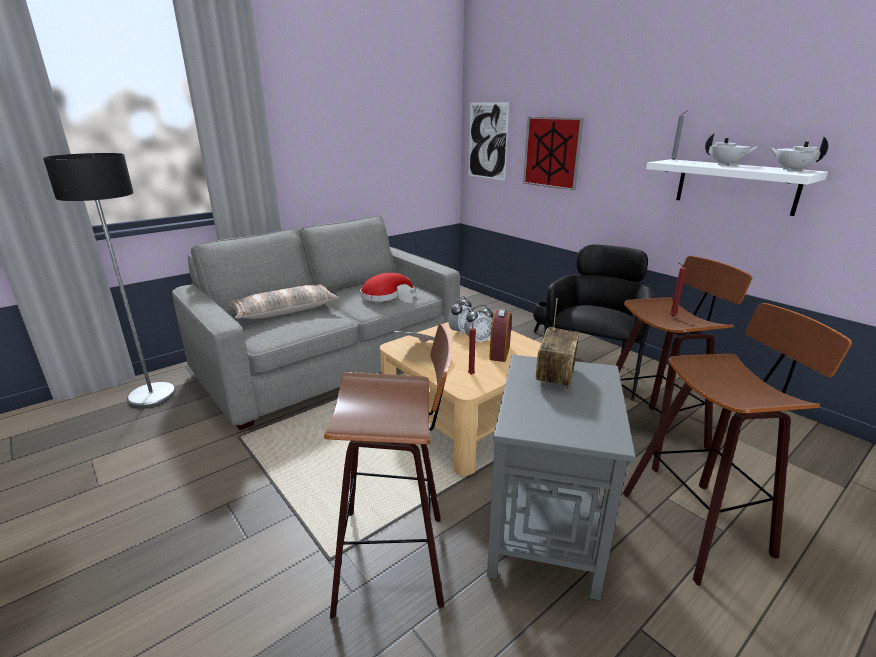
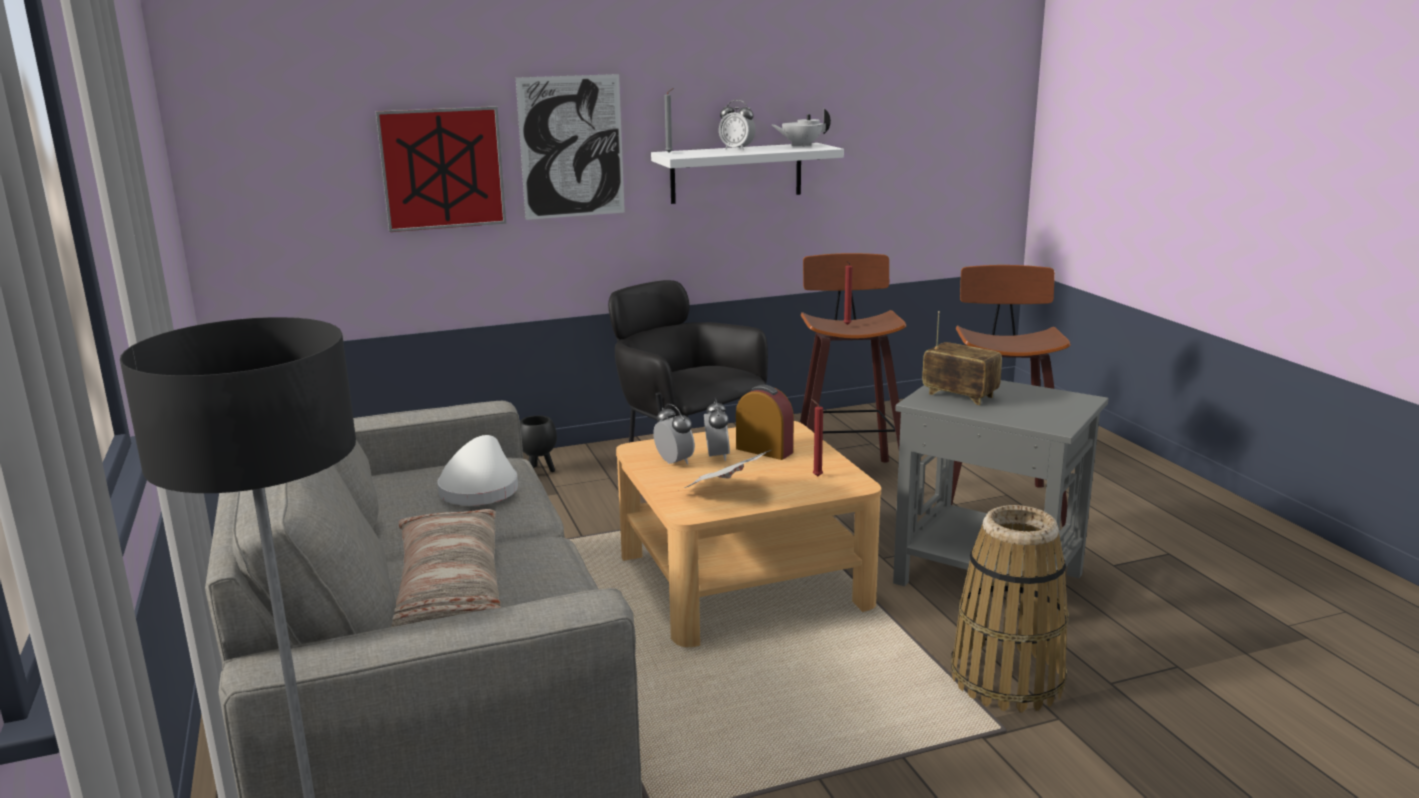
camera: 70 degrees left, 5 degrees down
(383, 296) = (480, 489): red hat -> white hat
(396, 557) = (1007, 679): stool -> basket
(487, 141) = (265, 166): picture -> picture (571, 147)
(727, 165) = (737, 149): white teapot -> alarm clock

